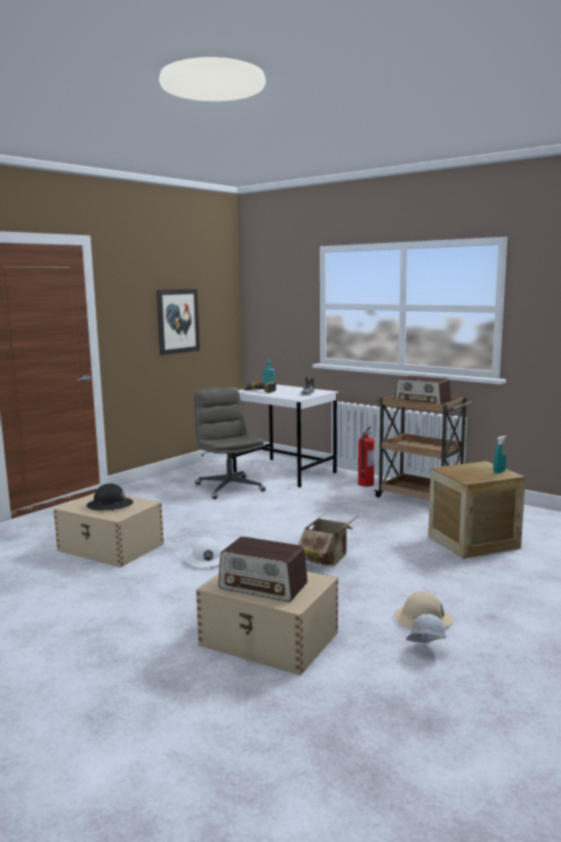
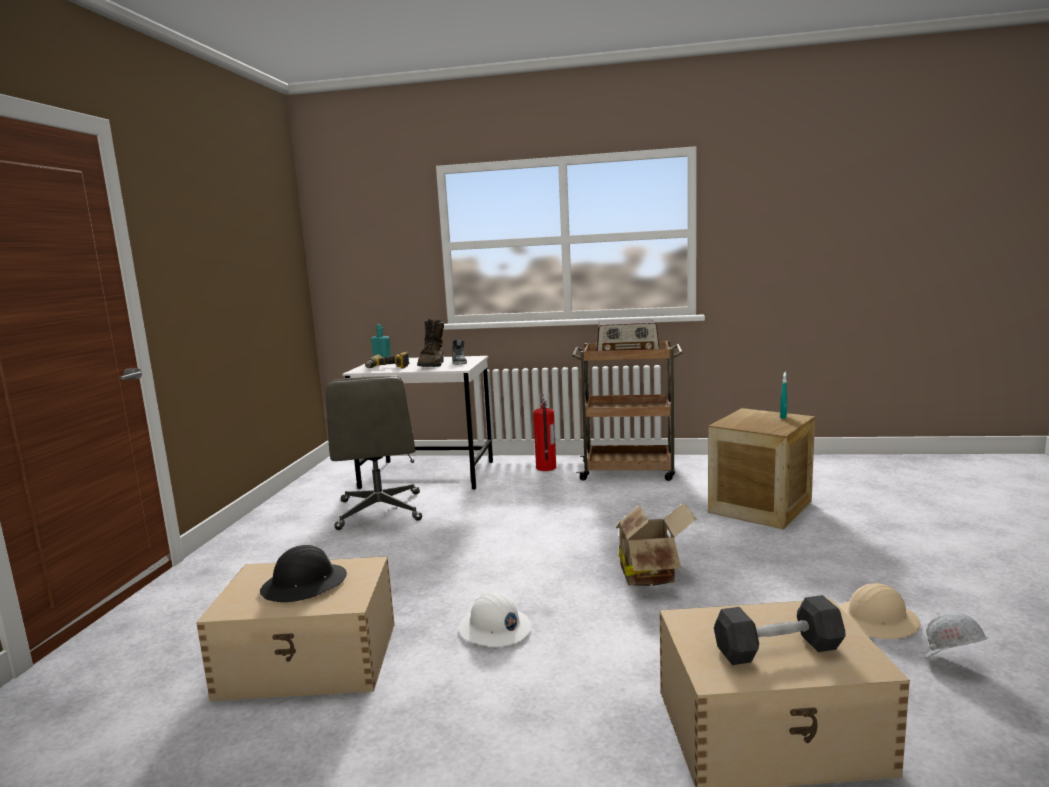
camera: 30 degrees left, 0 degrees up
(178, 321) = (242, 276): picture -> none
(229, 487) = (380, 511): grey office chair -> grey office chair turned 135 degrees counterclockwise
(263, 586) = (778, 649): radio -> black dumbbell
(288, 393) = (432, 365): none -> brown boot

